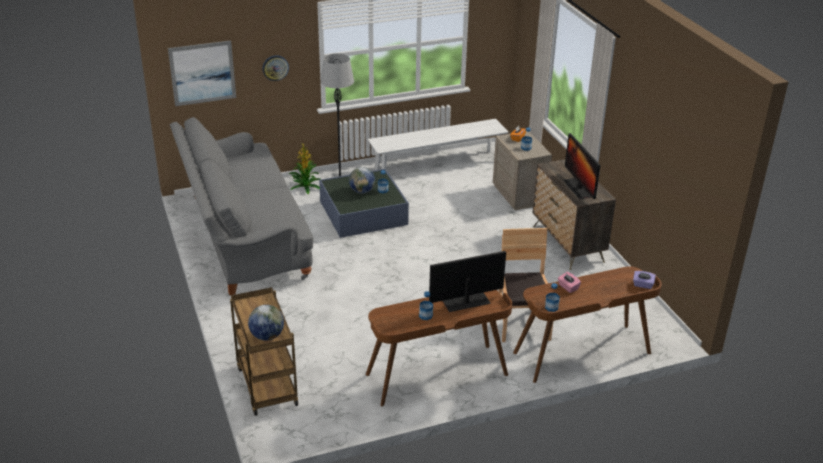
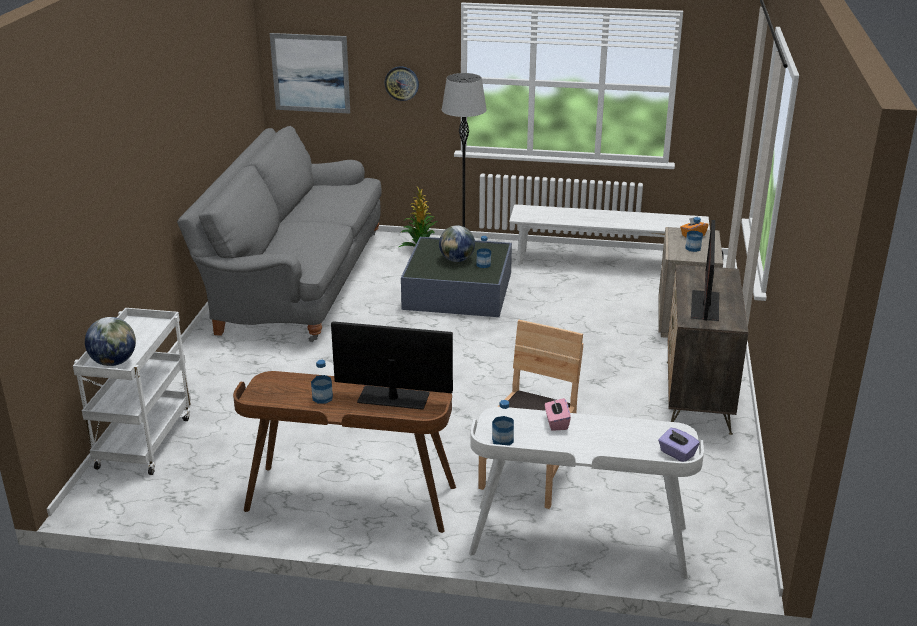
camera: 30 degrees right, 5 degrees down
(266, 385) = (144, 441): brown cart -> white cart
(582, 353) = (578, 542): brown desk -> white desk

